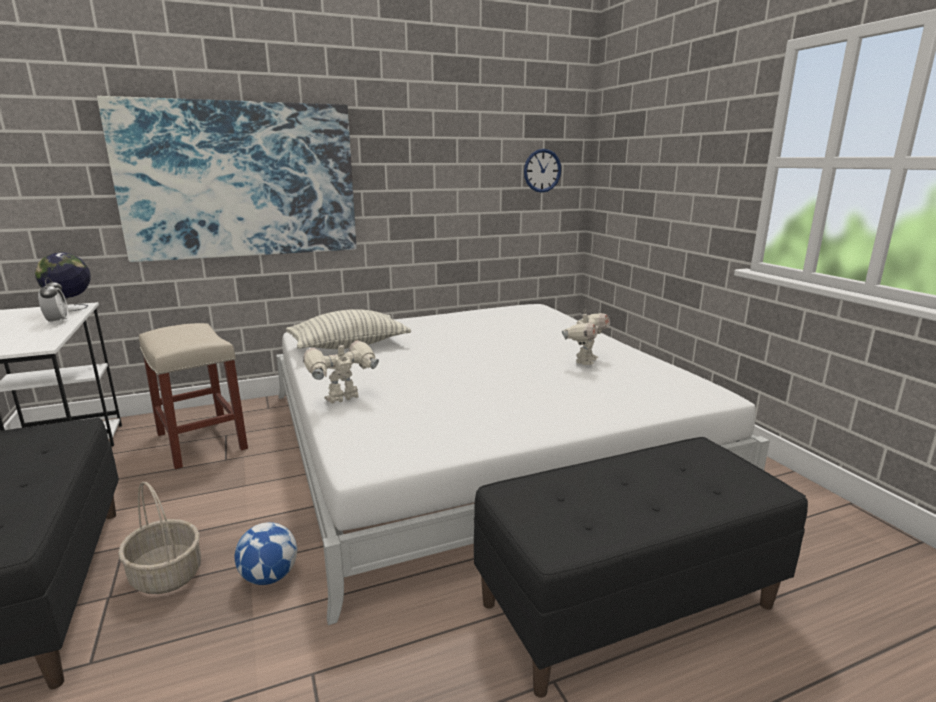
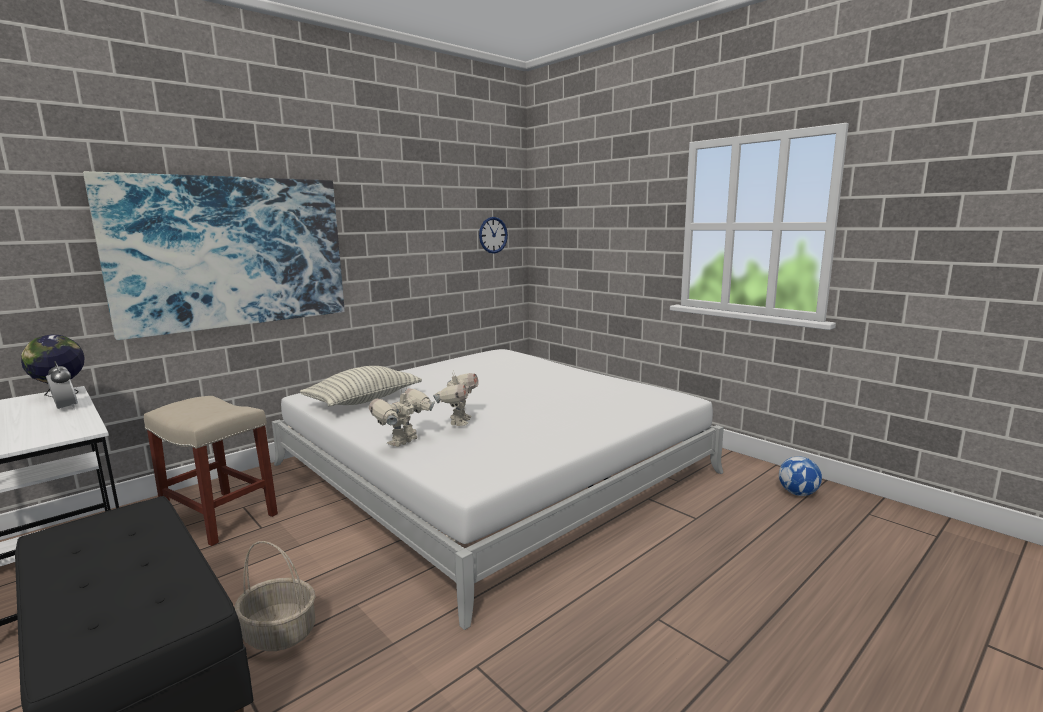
camera: 20 degrees left, 5 degrees down
(269, 577) = (384, 609): football -> football (797, 493)
(584, 361) = (575, 388): toy robot -> toy robot (458, 422)
(627, 603) = (676, 558): black bench -> none

